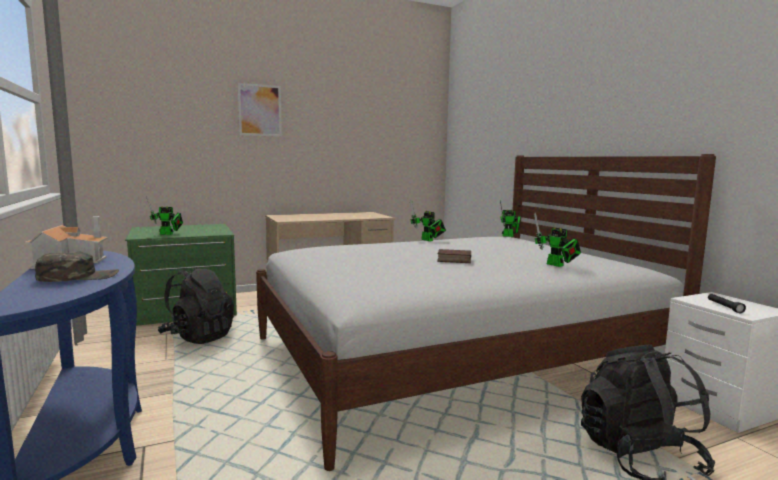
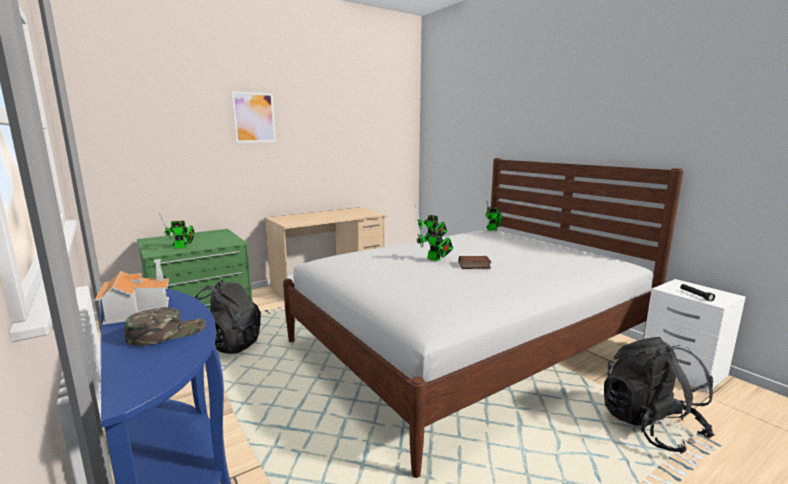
camera: 10 degrees left, 5 degrees up
(557, 265) = (560, 265): toy robot -> toy robot (435, 259)

